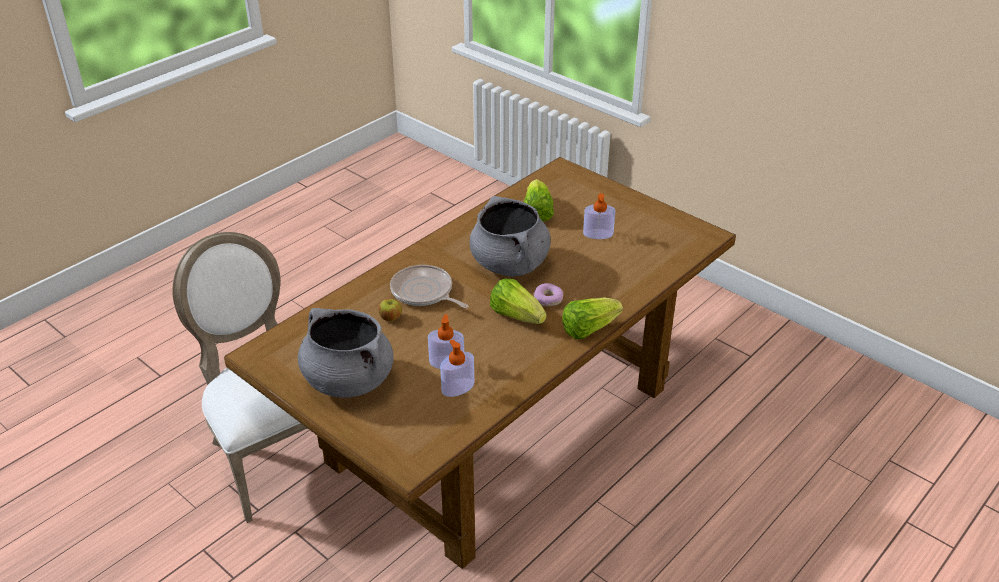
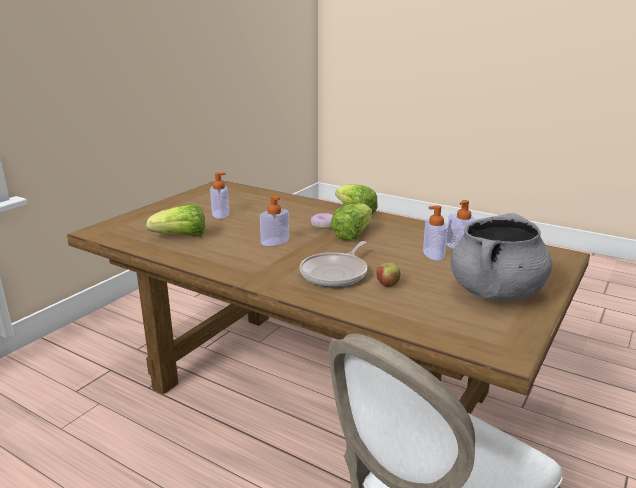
camera: 100 degrees left, 15 degrees down
(510, 264) = (275, 241): grey cooking pot -> soap dispenser

